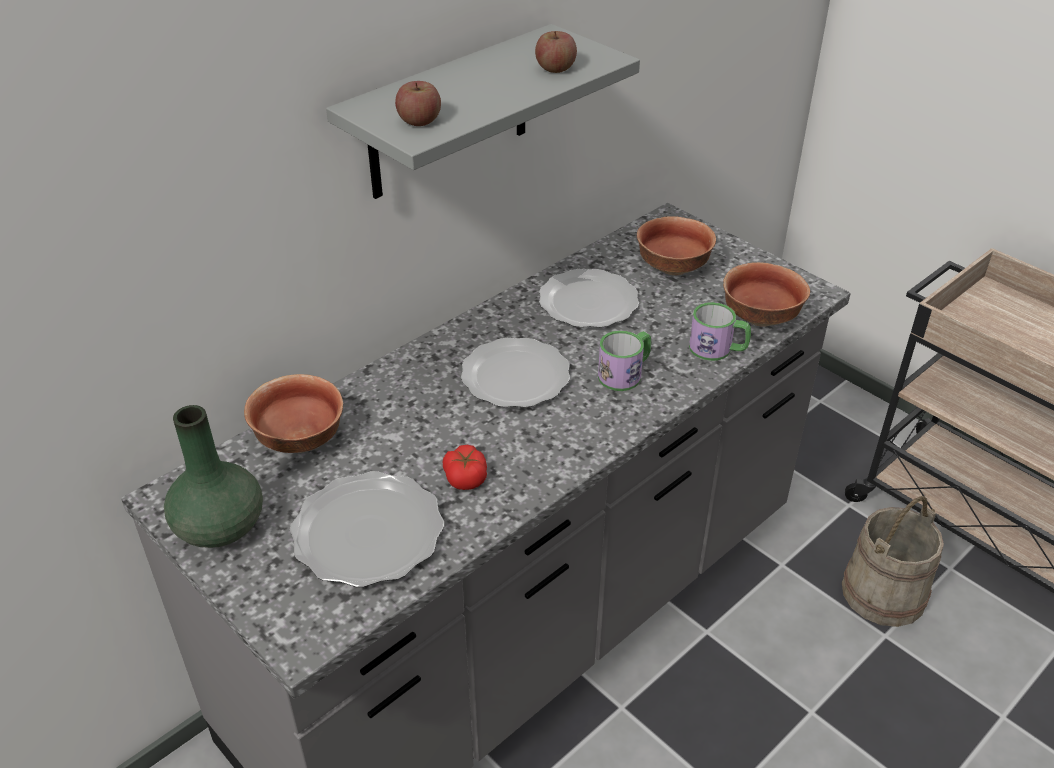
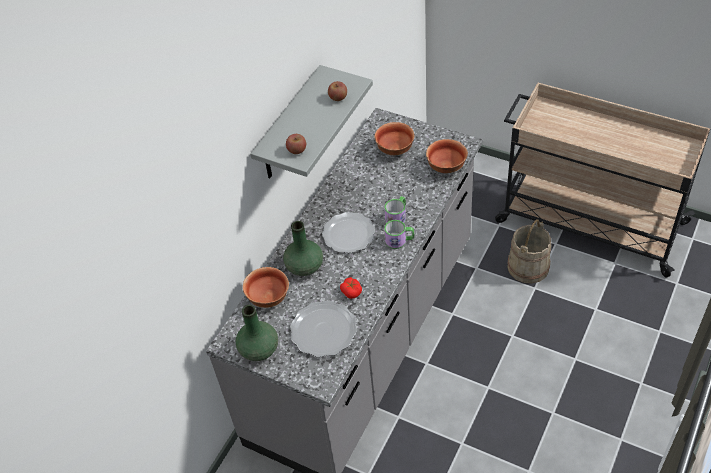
camera: 15 degrees left, 10 degrees up
(400, 407) = (304, 267): none -> green vase
(586, 302) = (362, 182): plate -> none
(718, 349) = (433, 190): mug -> mug (399, 240)

